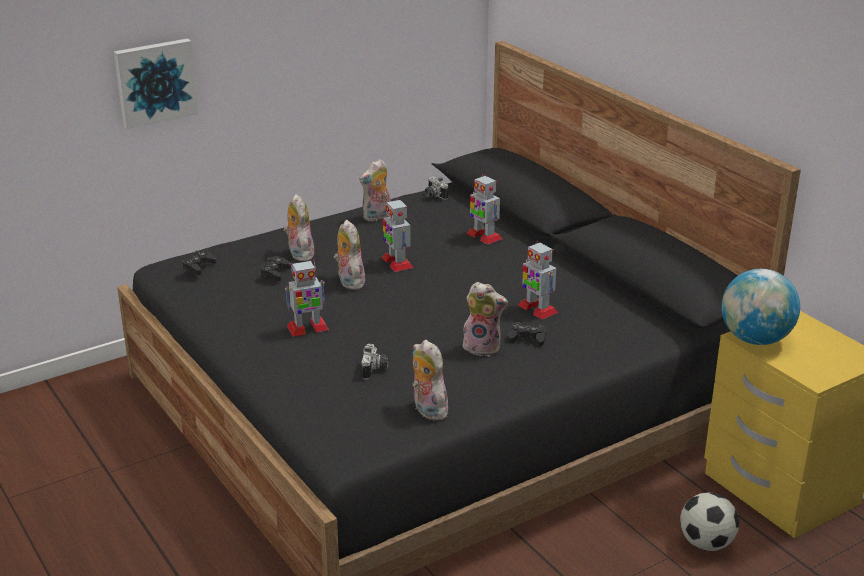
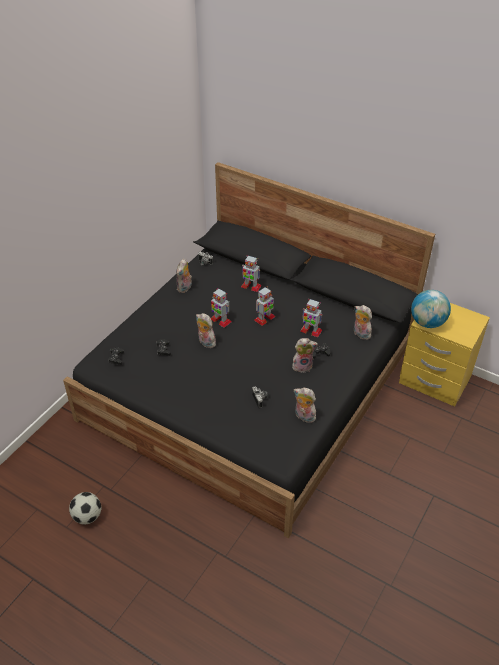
camera: 25 degrees left, 15 degrees up
(155, 82) = (56, 257): picture -> none
(299, 254) = (163, 330): plush toy -> plush toy (360, 334)
(307, 328) = (206, 382): toy robot -> toy robot (264, 318)
(706, 543) = (420, 423): football -> football (87, 516)

